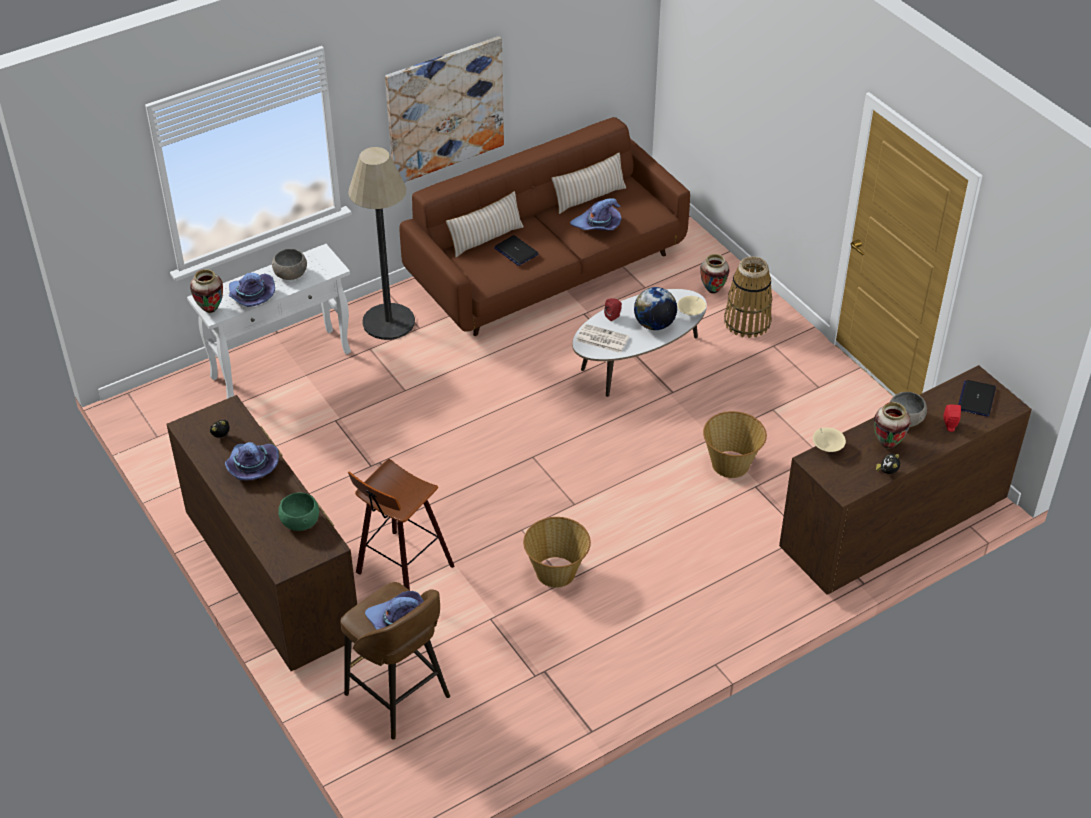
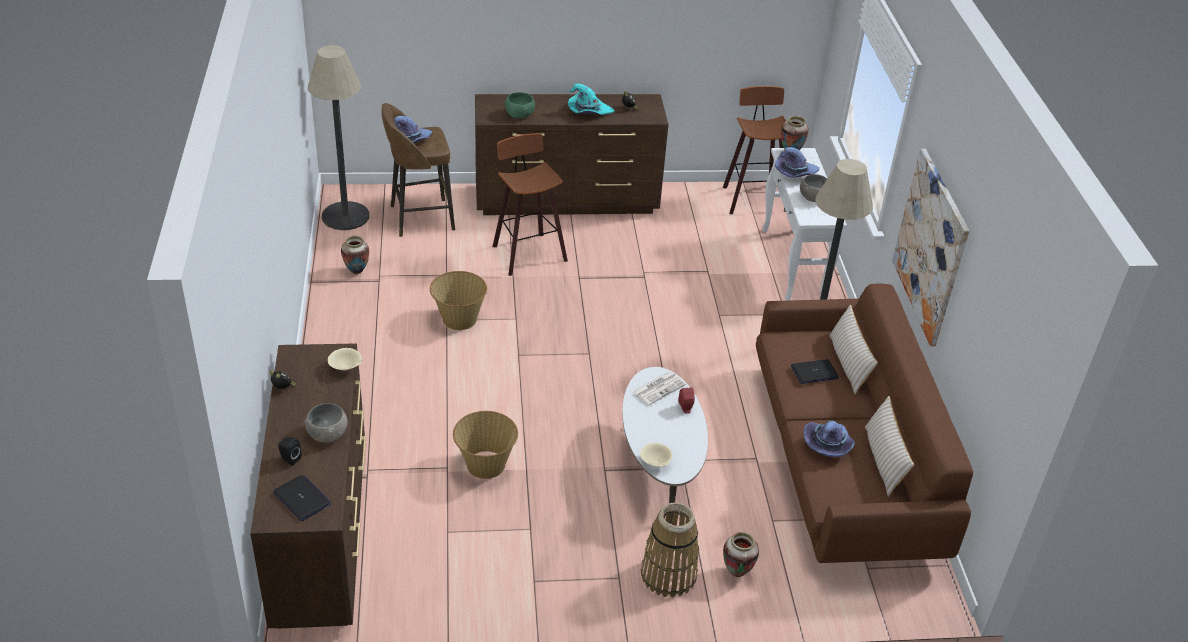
camera: 115 degrees right, 5 degrees down
(167, 429) = (752, 198): none -> stool
(251, 467) = (588, 111): purple hat -> turquoise hat
(445, 773) = (345, 216): none -> floor lamp
(654, 324) = (655, 430): globe -> none
(887, 444) = (311, 405): vase -> vase (356, 271)
(950, 426) = (289, 459): red speaker -> black speaker

